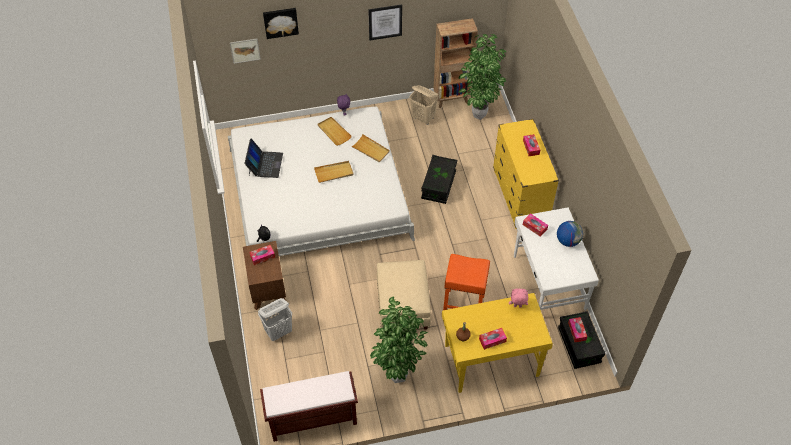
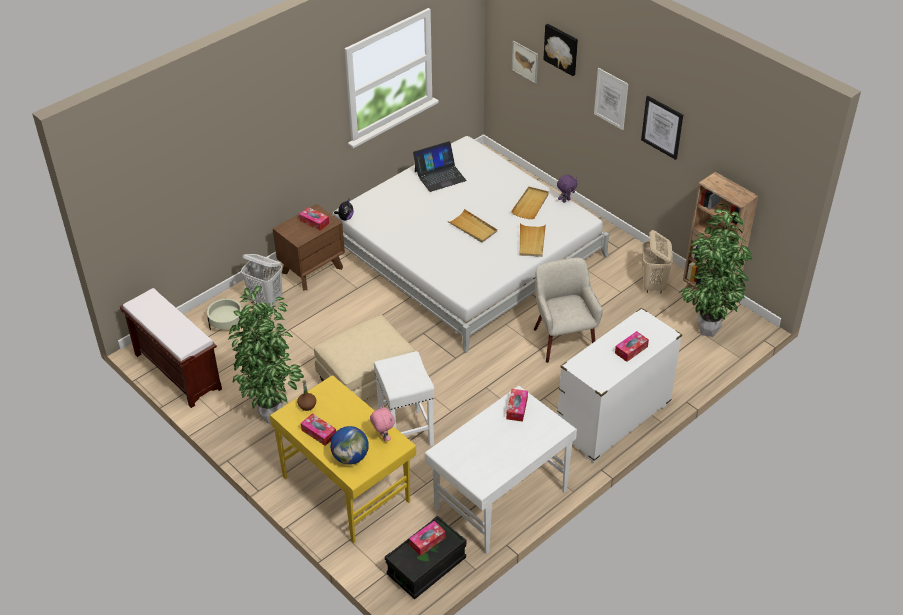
camera: 60 degrees right, 10 degrees down
(283, 366) = (226, 322): none -> beige planter
(335, 29) = (611, 98): none -> picture
(438, 185) = (563, 340): black storage box -> beige armchair
(464, 305) = (406, 433): orange stool -> white stool
(520, 196) = (613, 420): yellow dresser -> white dresser
(568, 241) = (520, 447): globe -> globe (350, 457)

